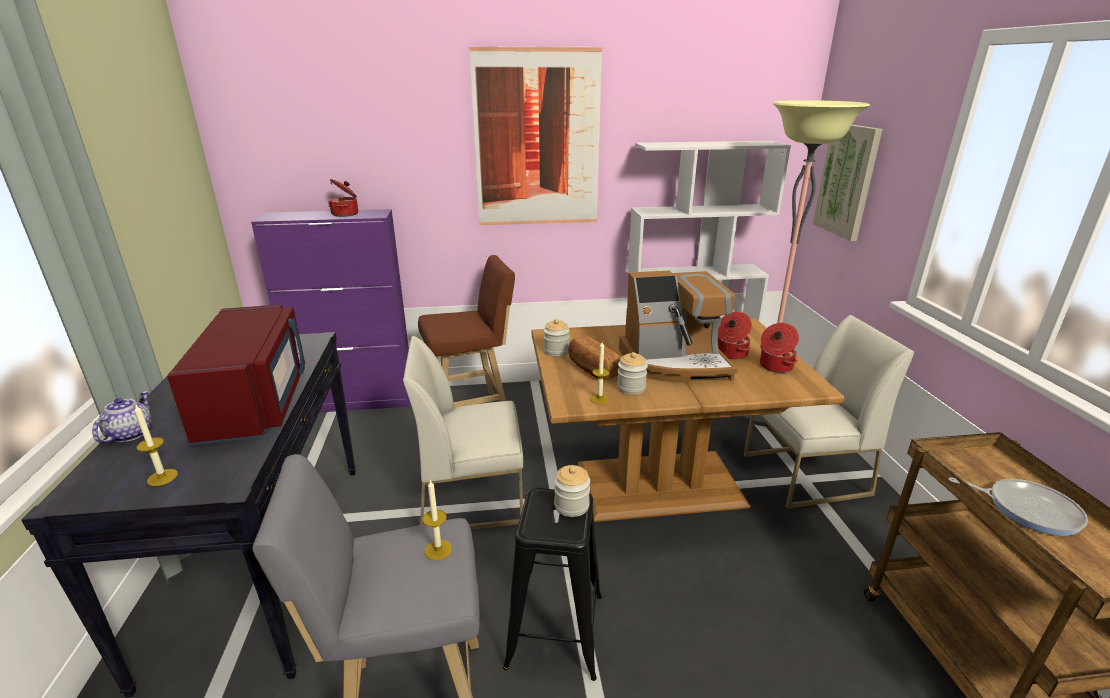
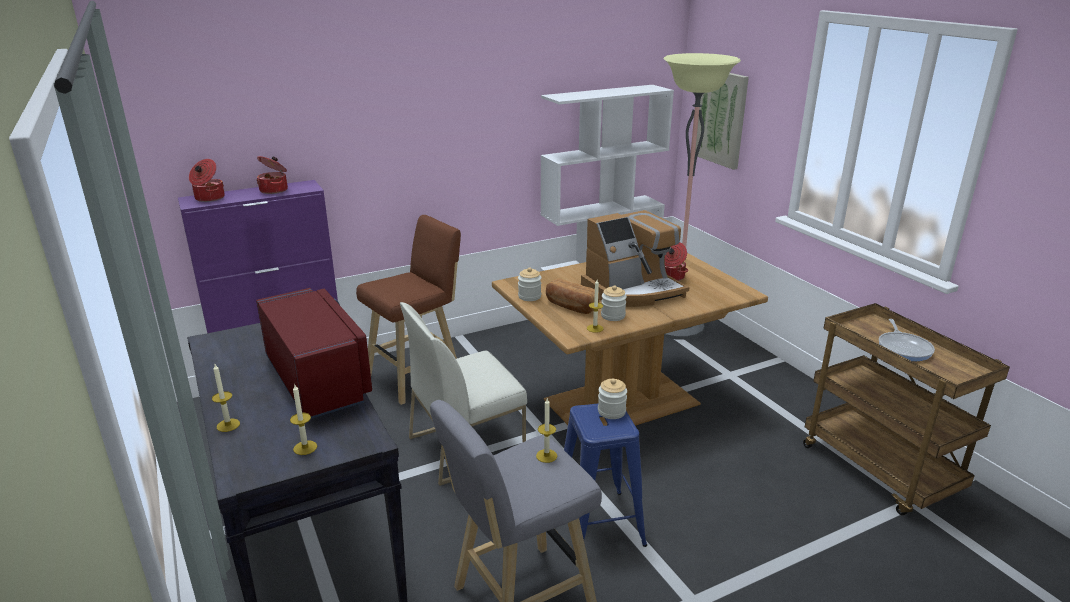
camera: 20 degrees left, 0 degrees up
(130, 434) = (228, 425): teapot -> candle
(537, 140) = (453, 99): picture -> none
(555, 630) = (598, 523): black stool -> blue stool
(775, 366) = (709, 281): cooking pot -> cooking pot (209, 198)
(805, 475) = (730, 371): white chair -> none
(1027, 509) = (904, 348): frying pan -> frying pan turned 90 degrees clockwise

